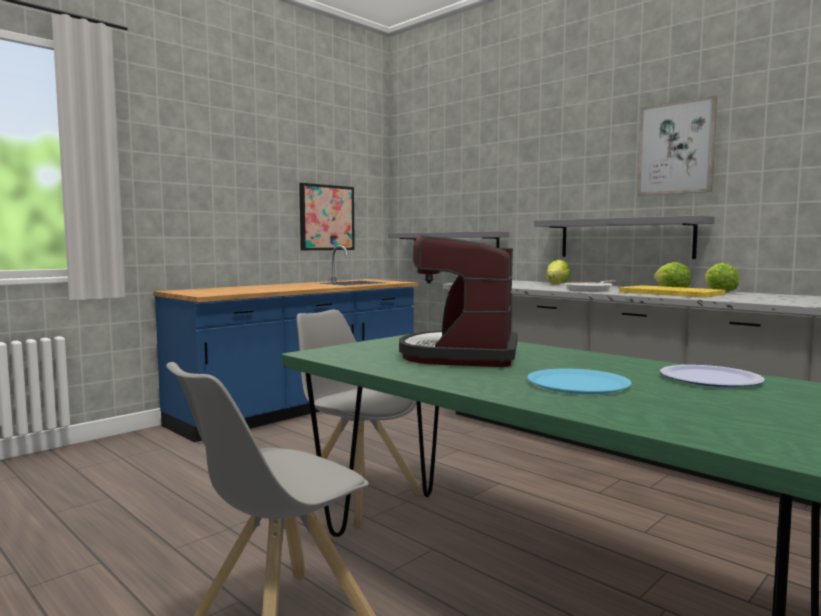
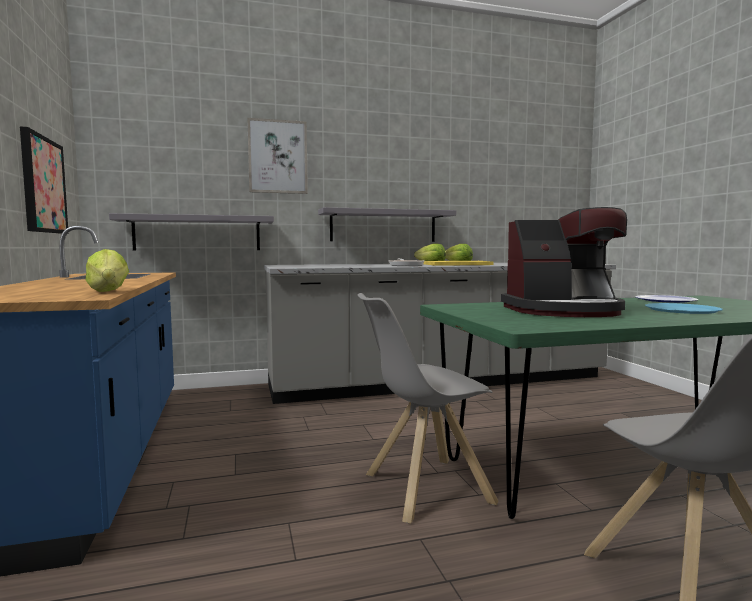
camera: 60 degrees left, 0 degrees up
(462, 355) = (563, 311): coffee machine -> coffee machine turned 45 degrees counterclockwise
(556, 284) = (345, 264): lettuce -> lettuce (108, 291)
(676, 148) = (418, 160): picture -> picture (277, 157)

